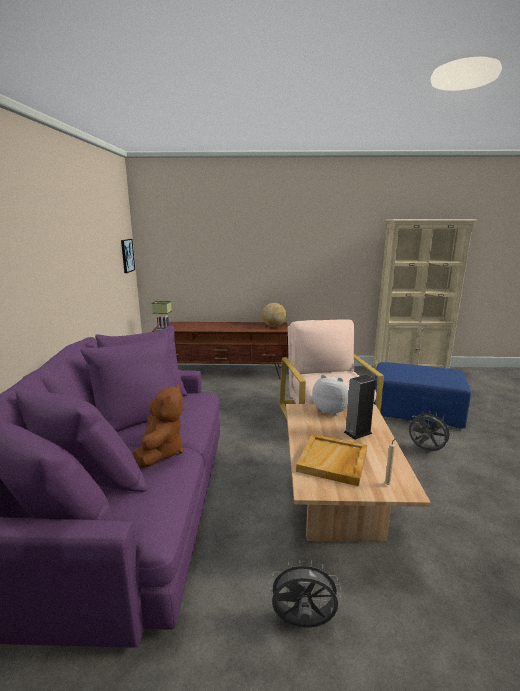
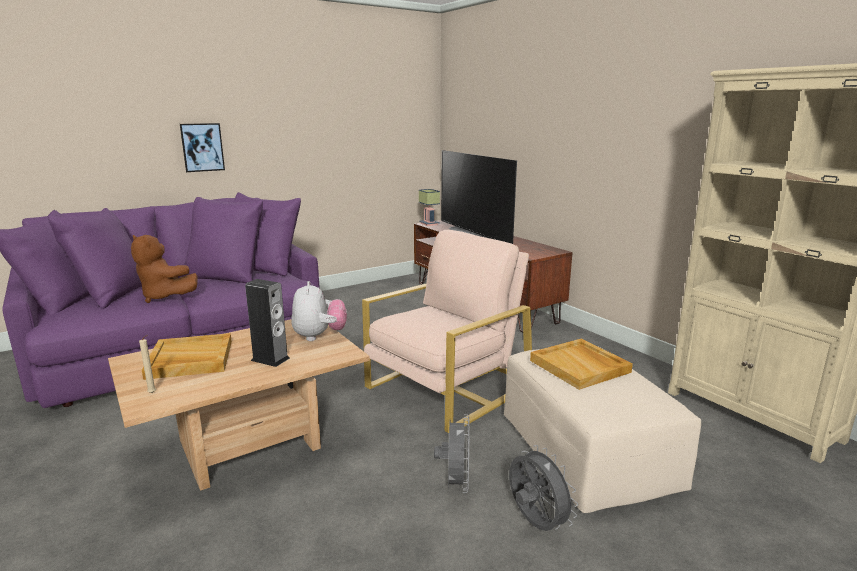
camera: 55 degrees right, 0 degrees up
(127, 255) = (416, 131): picture -> picture (202, 147)
(161, 452) = (165, 297): brown plush toy -> brown plush toy turned 60 degrees clockwise
(216, 326) = (478, 235): none -> television
(274, 326) = (536, 251): globe -> none
(303, 623) = (65, 467): grey fan -> grey fan (535, 523)
(411, 370) = (580, 366): none -> beige tray
(415, 410) = (587, 451): blue ottoman -> beige ottoman

